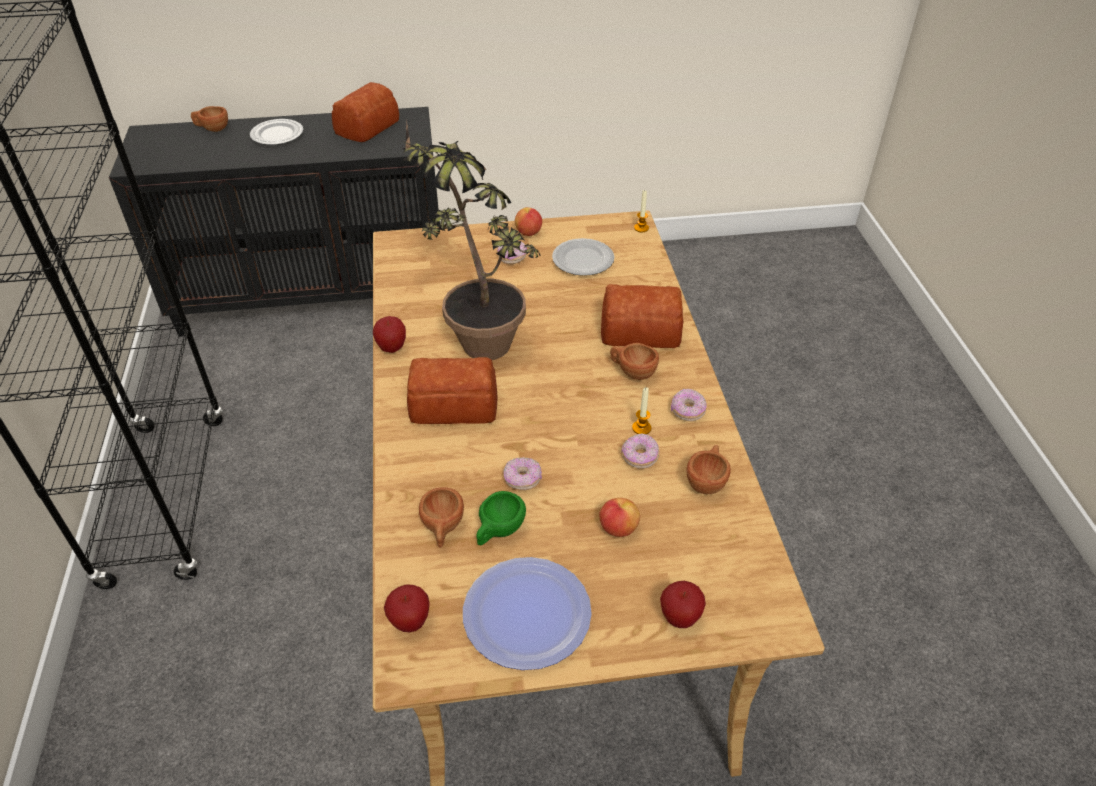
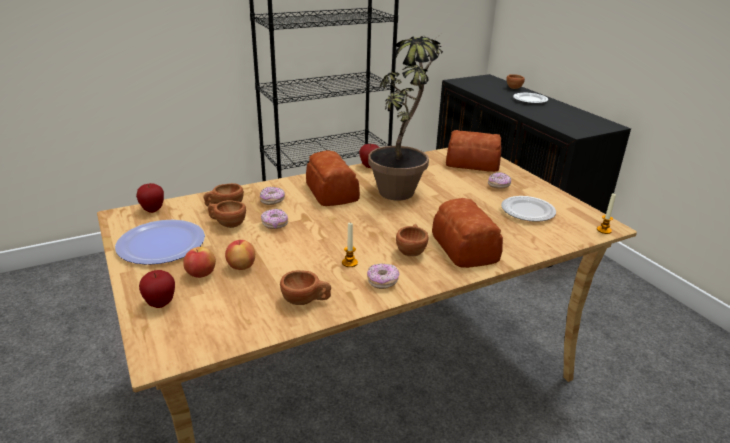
camera: 70 degrees right, 15 degrees down
(365, 127) = (575, 117): bread -> bread (471, 163)
(498, 531) = (227, 224): green cup -> brown cup
(528, 233) = (535, 186): apple -> apple (201, 274)
(639, 457) = (317, 266): donut -> donut (272, 201)

